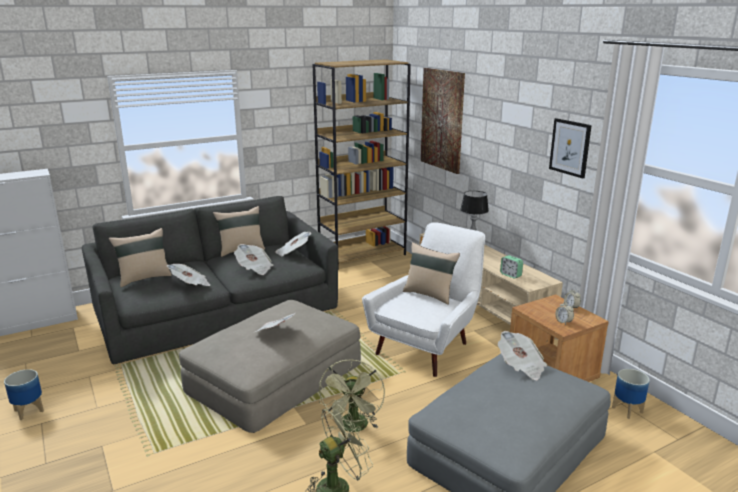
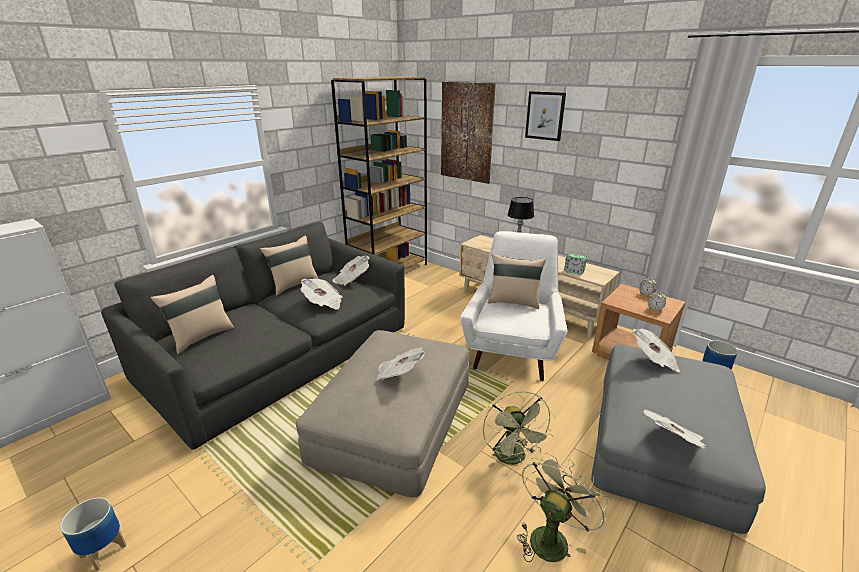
camera: 20 degrees left, 5 degrees up
(190, 285) = (263, 335): newspaper -> newspaper (673, 441)
(570, 147) = (629, 147): picture -> picture (545, 116)

